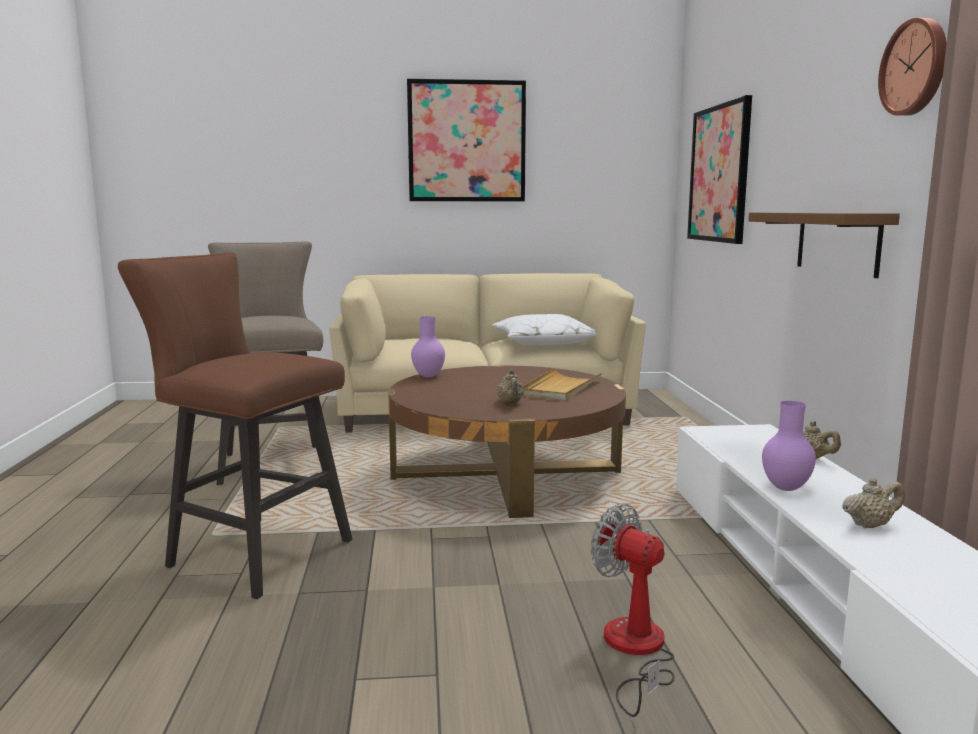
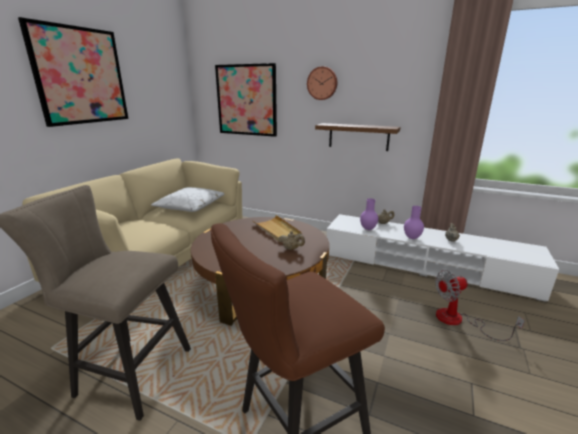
camera: 60 degrees left, 10 degrees up
(427, 376) = (202, 253): purple vase -> purple vase (368, 229)
(916, 67) = (407, 71): wall clock -> wall clock (322, 83)

